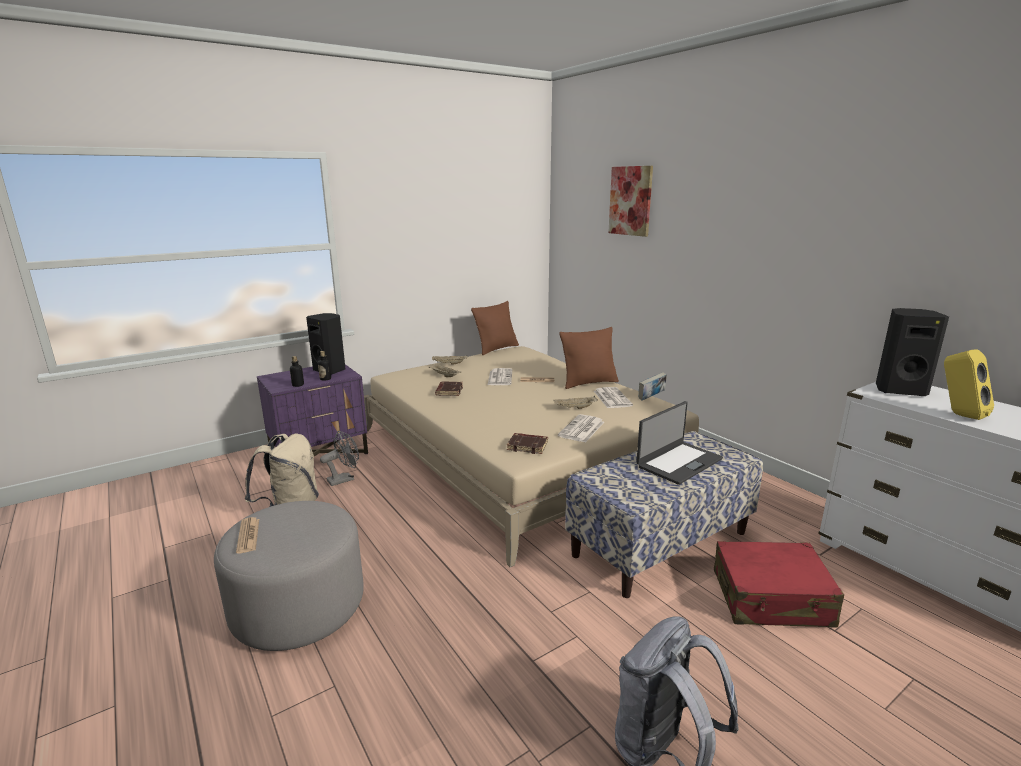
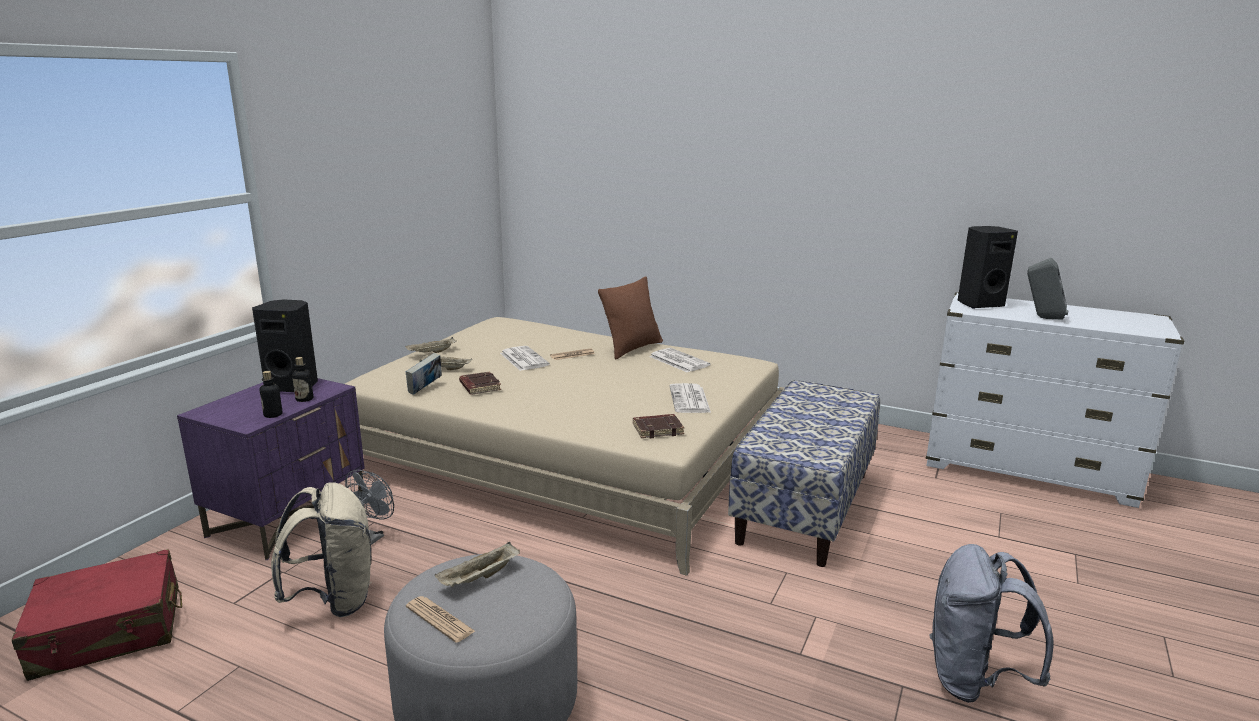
camera: 30 degrees left, 0 degrees up
(496, 349) = (470, 325): brown pillow -> none
(575, 408) = (654, 378): beige tray -> beige tray (479, 578)
(630, 201) = (630, 121): picture -> none
(651, 398) = (717, 353): book -> book (425, 389)
(678, 462) = (816, 413): laptop -> none
(771, 598) = (935, 526): red suitcase -> red suitcase (109, 632)
(958, 414) = (1042, 318): yellow speaker -> grey speaker

